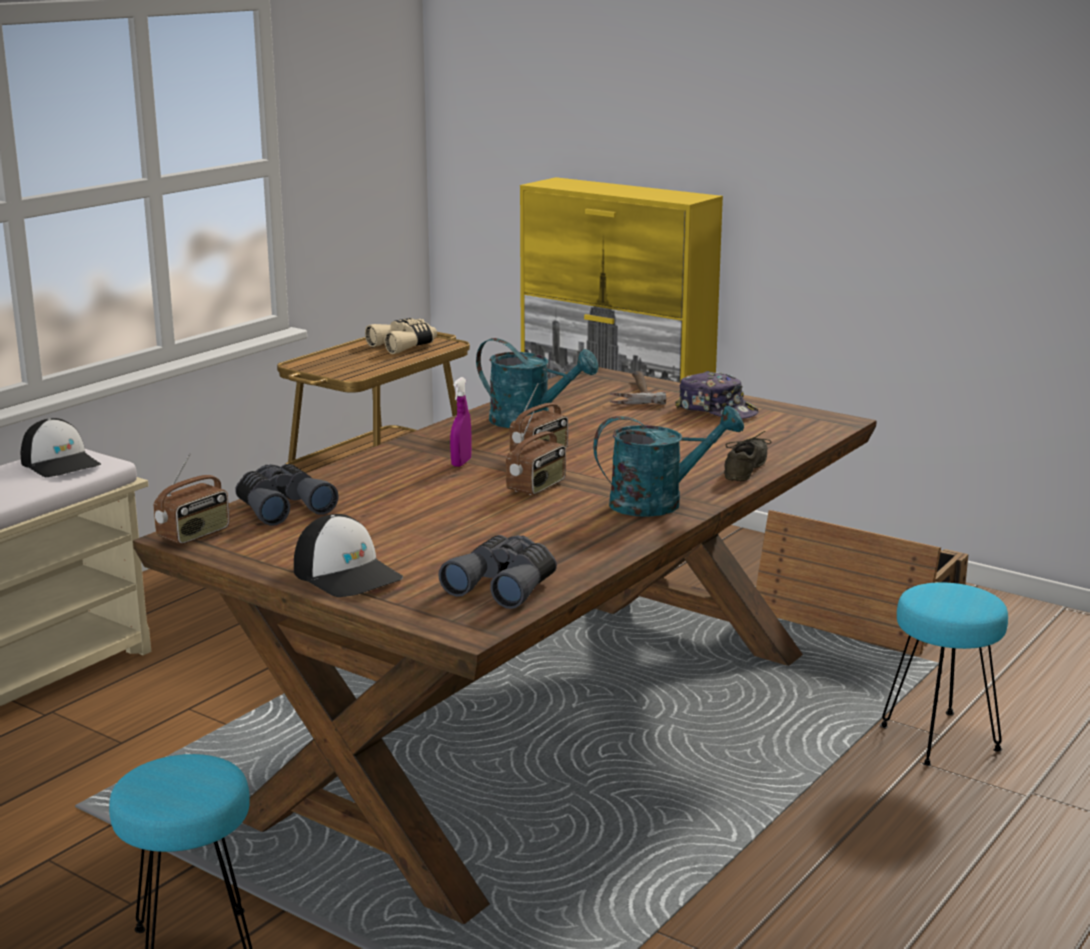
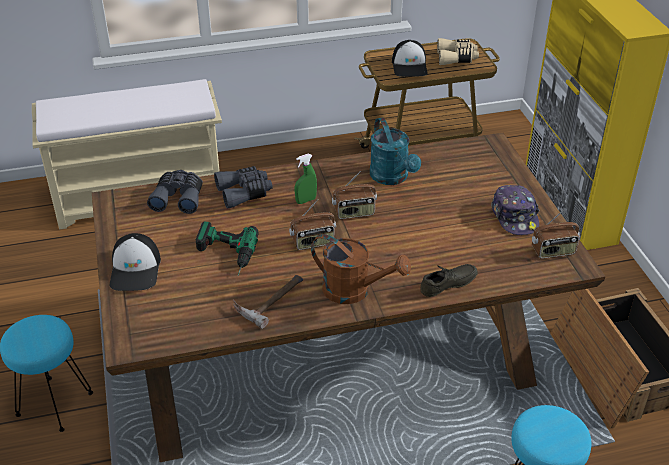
camera: 40 degrees right, 20 degrees up
(61, 463) = (184, 95): cap -> cap (410, 66)
(194, 535) = (117, 201): radio -> radio (553, 251)
(445, 528) = (224, 255): none -> power drill
(461, 463) = (306, 200): purple spray bottle -> green spray bottle
(504, 585) = (187, 319): grey binoculars -> grey binoculars (244, 192)
(633, 393) = (490, 175): hammer -> hammer (269, 299)
(659, 502) = (354, 291): turquoise watering can -> brown watering can

